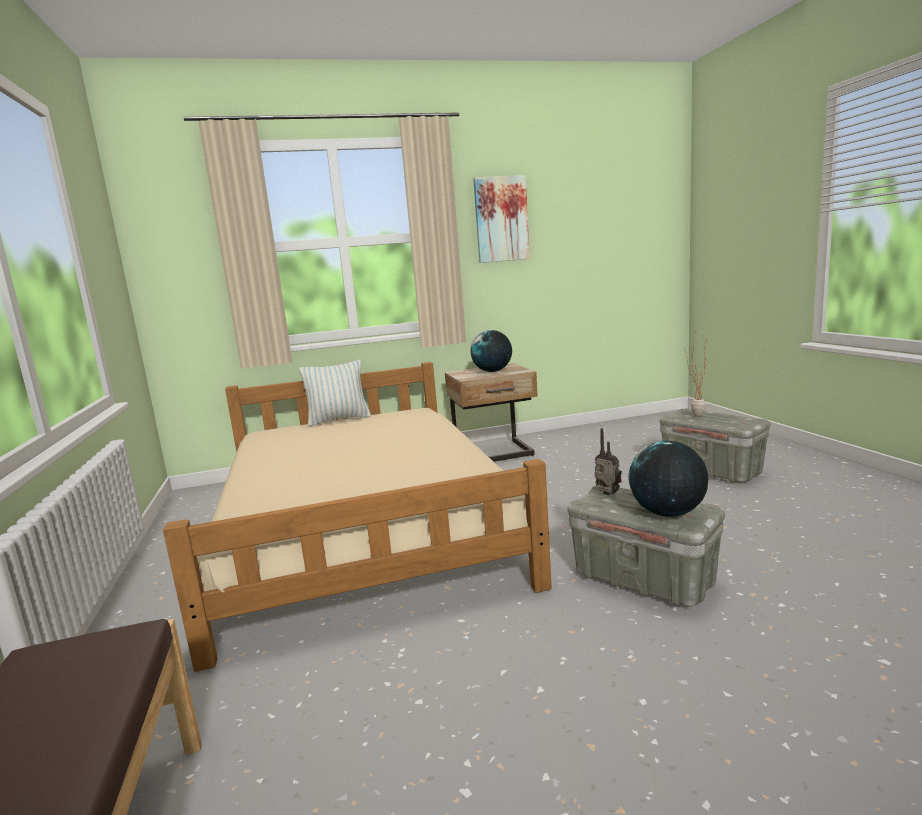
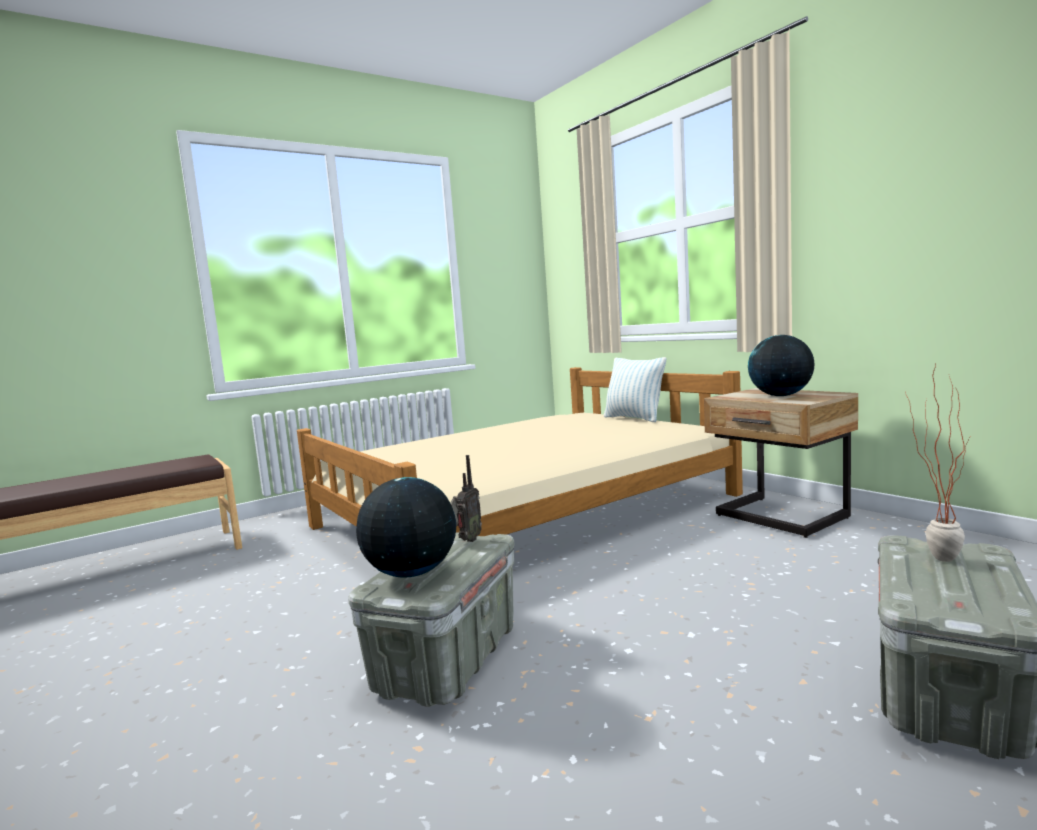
camera: 70 degrees right, 5 degrees down
(501, 219) = (883, 159): picture -> none

